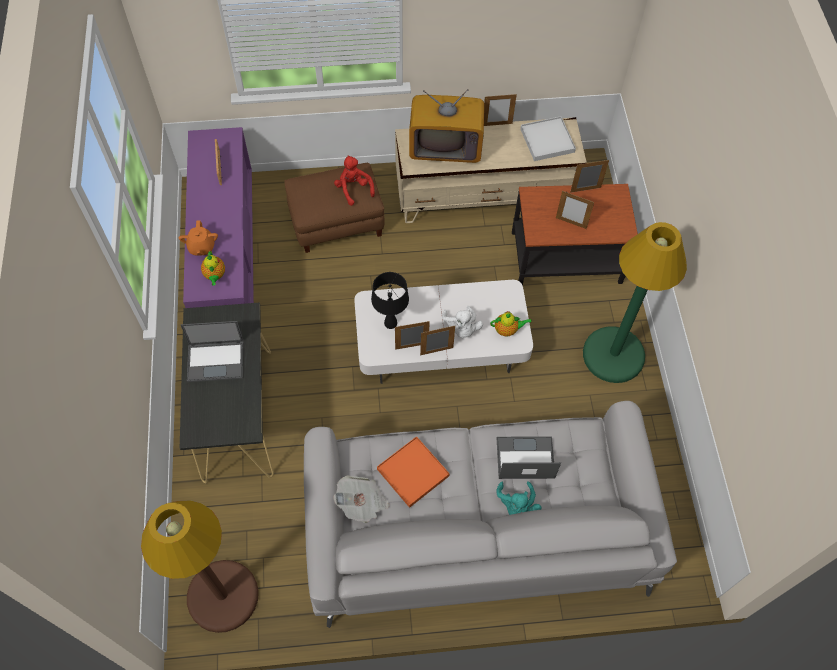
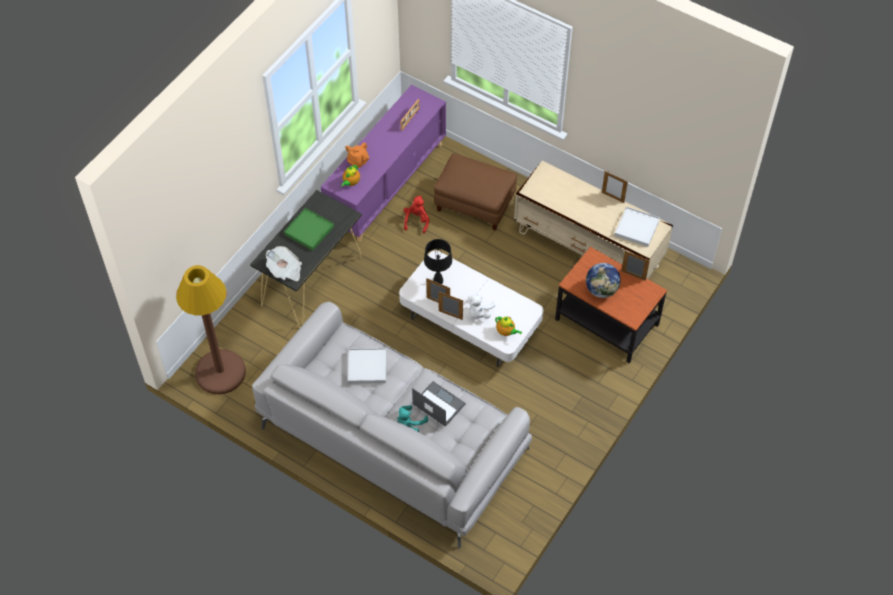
camera: 40 degrees right, 5 degrees down
(216, 360) = (309, 230): laptop -> green tray
(353, 189) = (489, 185): red plush toy -> red plush toy (416, 221)
(362, 503) = (324, 363): newspaper -> newspaper (285, 270)
(413, 472) = (367, 367): orange tray -> white tray
(445, 145) = (564, 190): television -> none
(571, 223) = (601, 290): picture frame -> globe
(613, 355) = (577, 402): green floor lamp -> none

